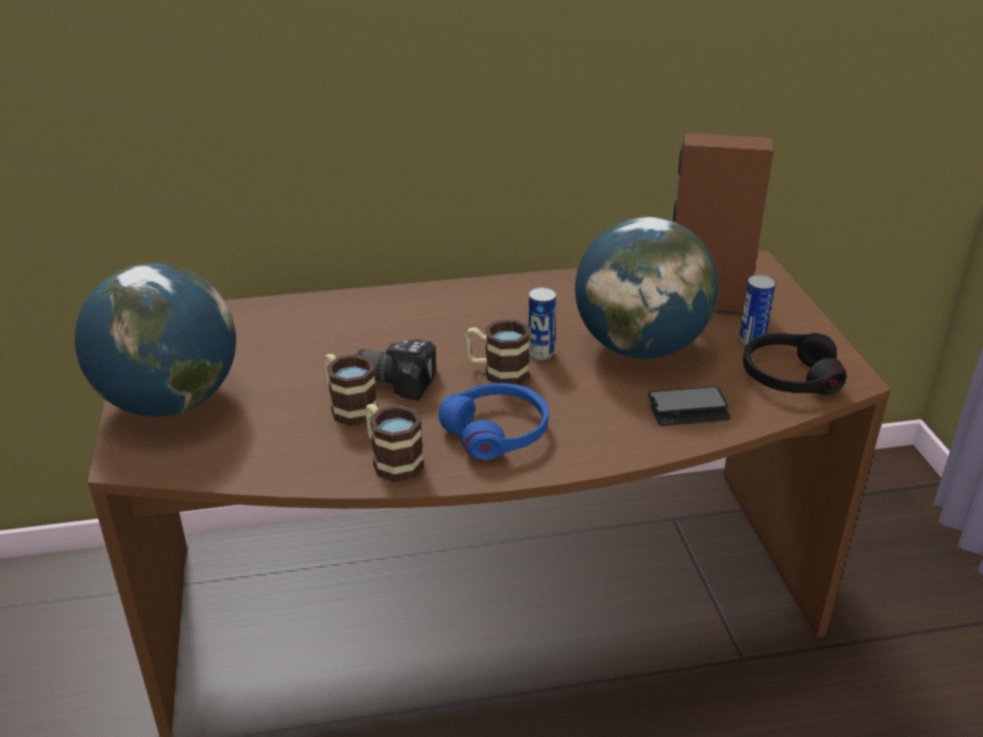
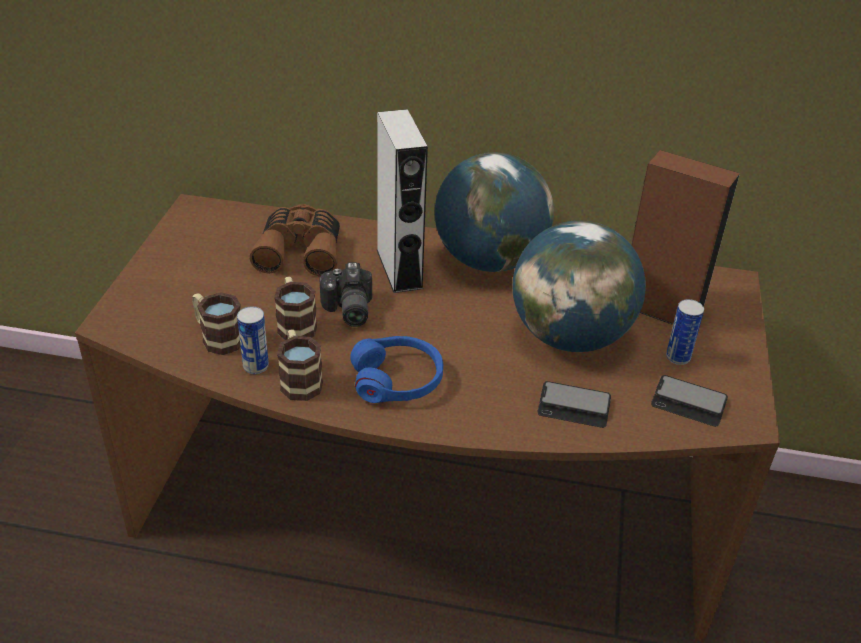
camera: 20 degrees right, 5 degrees up
(170, 402) = (167, 283): globe -> globe (489, 261)
(305, 334) = (300, 251): none -> brown binoculars
(396, 379) = (347, 310): camera -> camera turned 135 degrees counterclockwise
(425, 326) = (399, 269): none -> grey speaker
(497, 372) = (432, 326): mug -> mug (217, 337)
(540, 353) = (479, 319): can -> can (256, 366)
(789, 376) = (688, 402): black headphones -> phone

